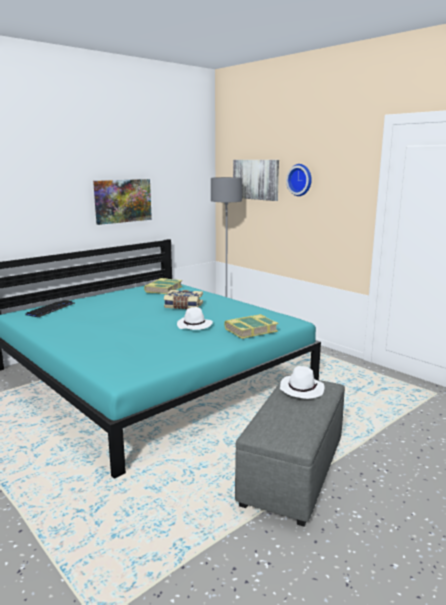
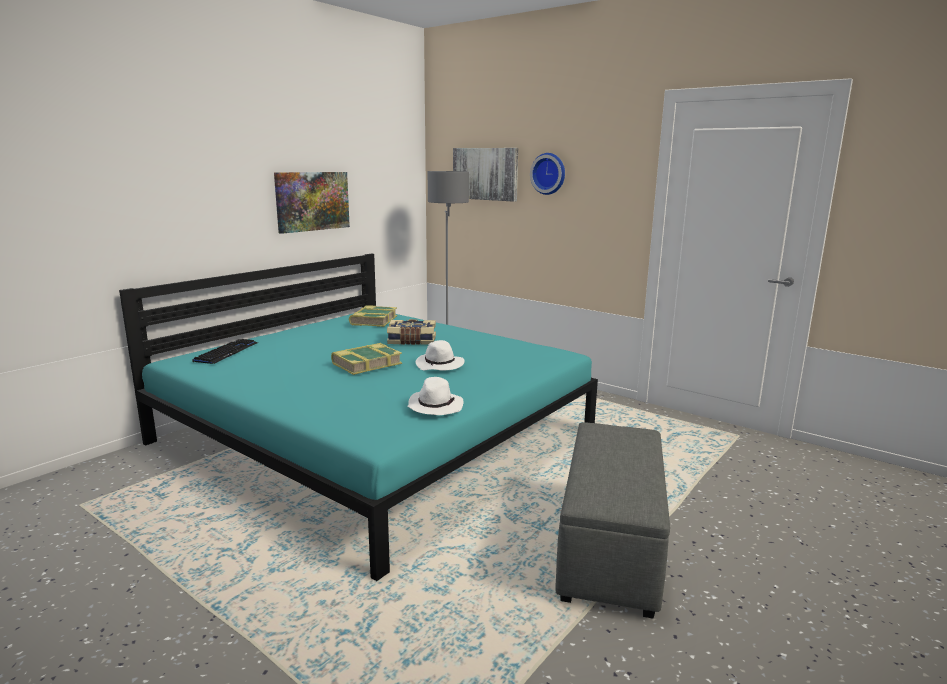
camera: 10 degrees left, 0 degrees up
(250, 330) = (516, 368): book -> book (366, 364)
(301, 389) = (612, 440): white hat -> white hat (434, 407)

